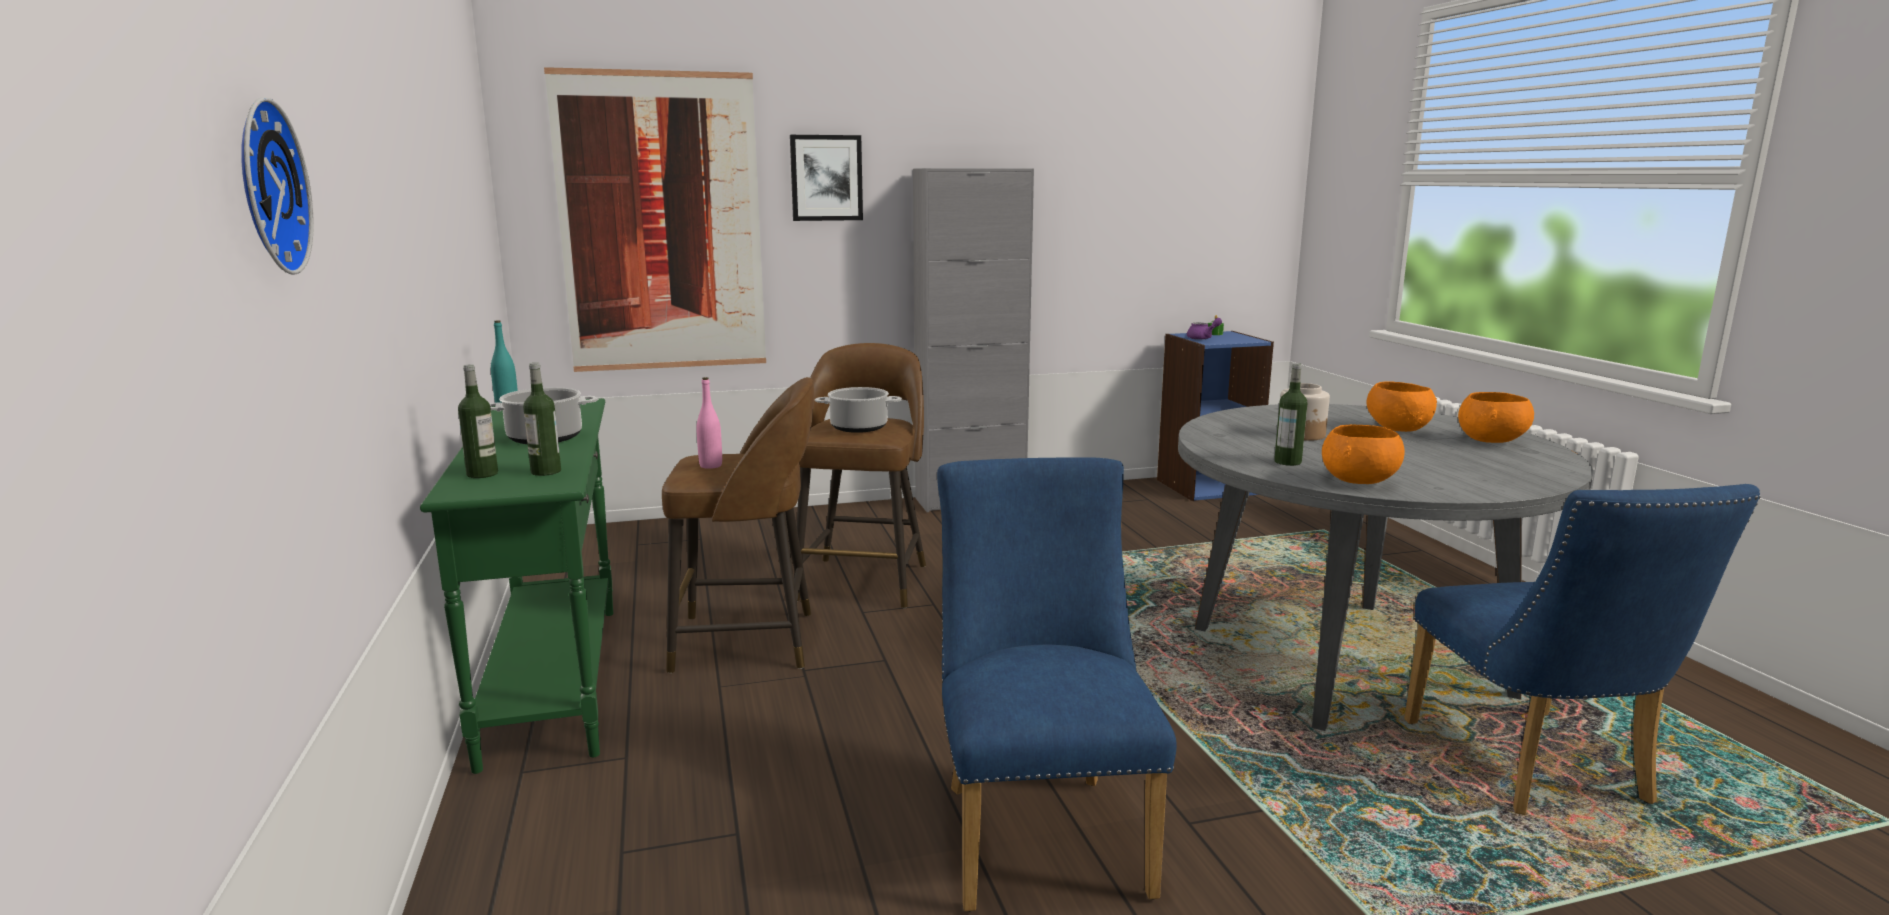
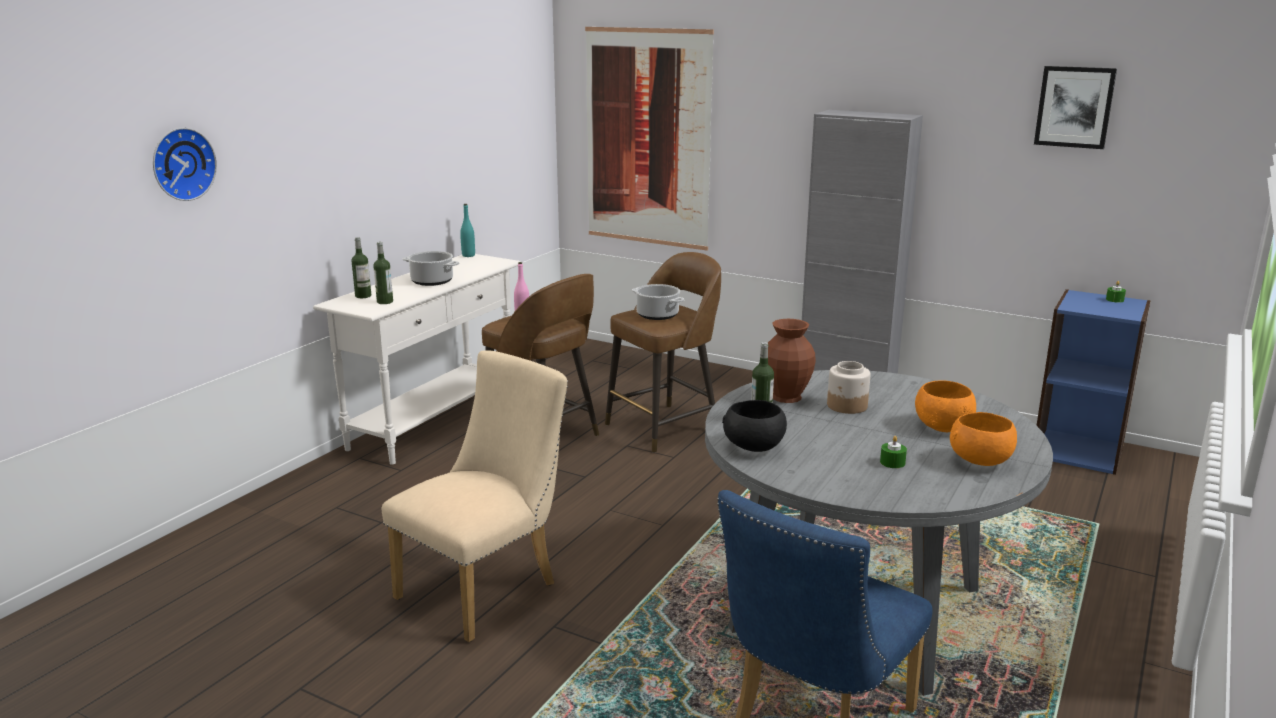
camera: 45 degrees right, 5 degrees up
(554, 680) = (435, 422): green console table -> white console table
(826, 178) = (761, 112): picture -> picture (1074, 107)
(1040, 829) = (487, 588): blue chair -> beige chair
(1203, 338) = (1082, 302): purple teapot -> none
(1244, 441) = (787, 397): none -> brown vase
(1359, 482) = (753, 448): orange bowl -> black bowl
(1460, 459) = (892, 462): none -> green candle

